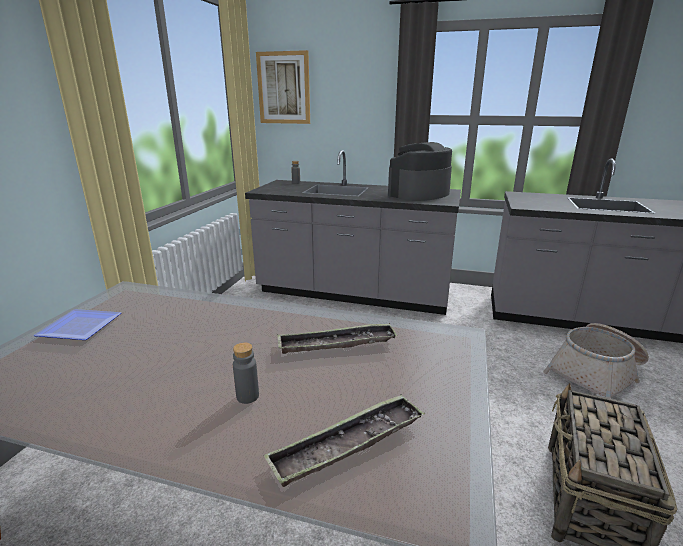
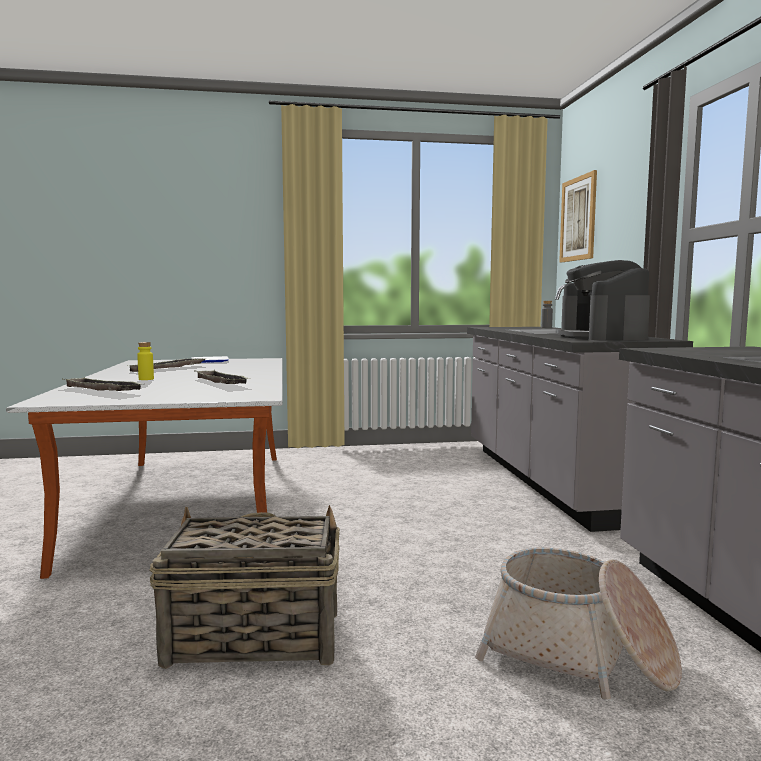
camera: 65 degrees right, 15 degrees down
(125, 368) = (168, 368): none -> tray
(247, 396) = (146, 379): grey bottle -> yellow bottle
(419, 194) = (602, 337): coffee machine -> coffee machine turned 120 degrees counterclockwise

